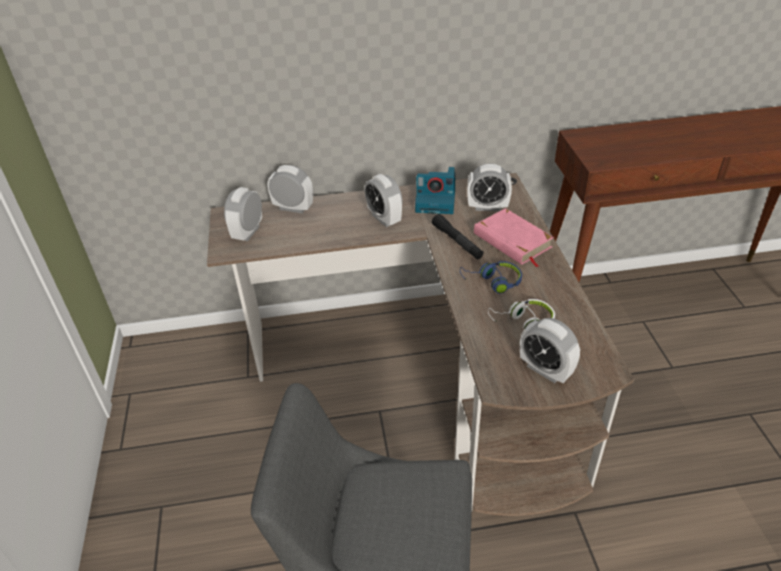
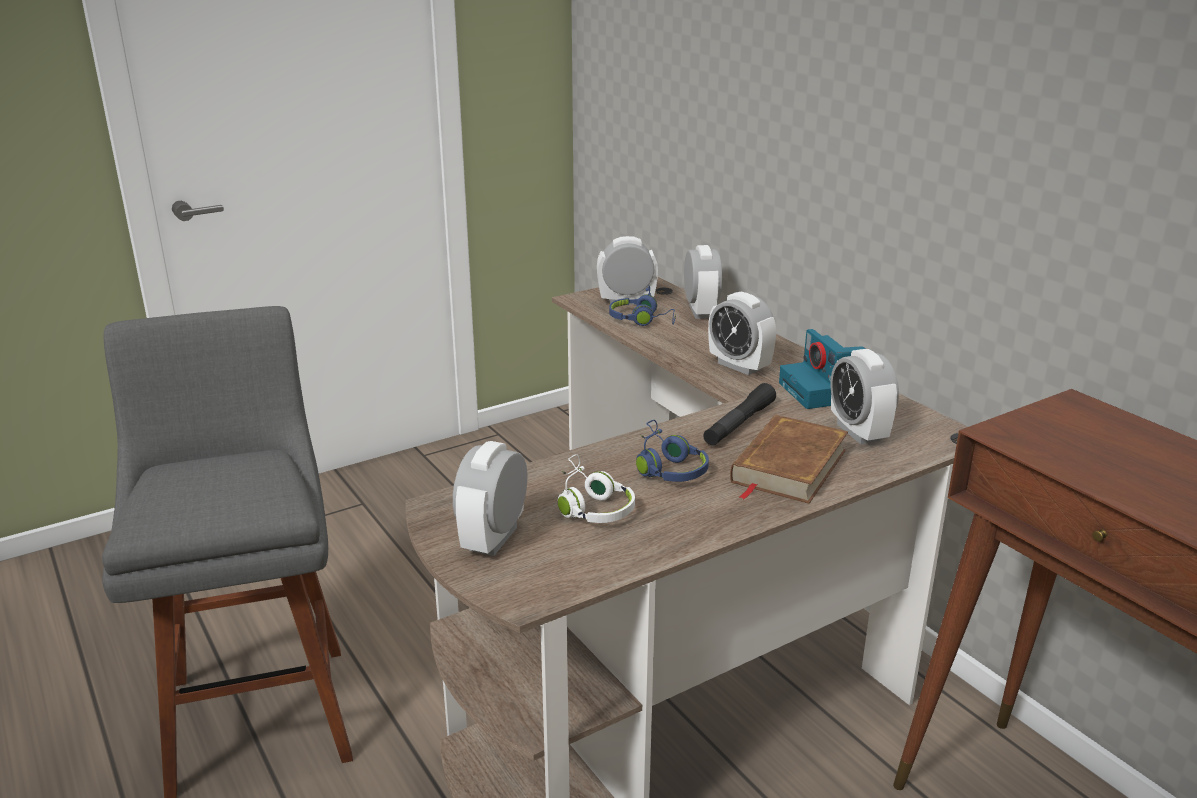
camera: 65 degrees right, 15 degrees down
(287, 235) = (642, 320): none -> blue headphones
(384, 218) = (739, 366): alarm clock -> alarm clock turned 75 degrees counterclockwise
(512, 241) = (788, 466): pink book -> brown book

